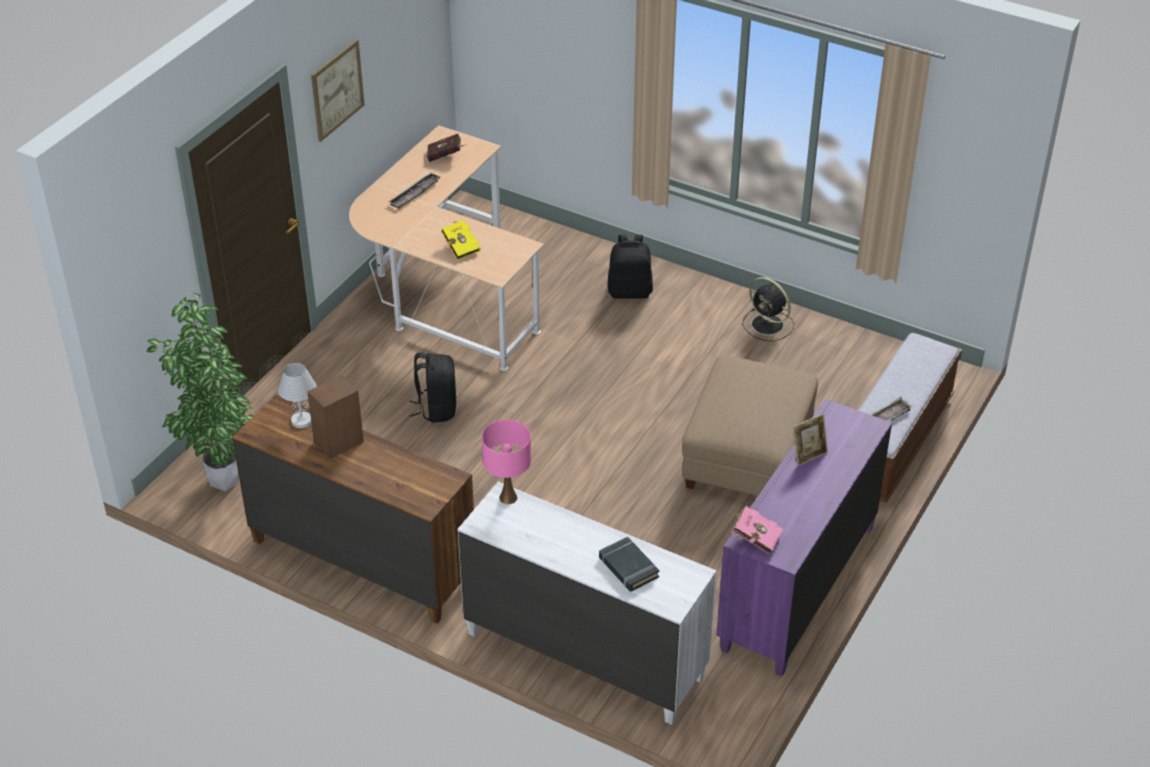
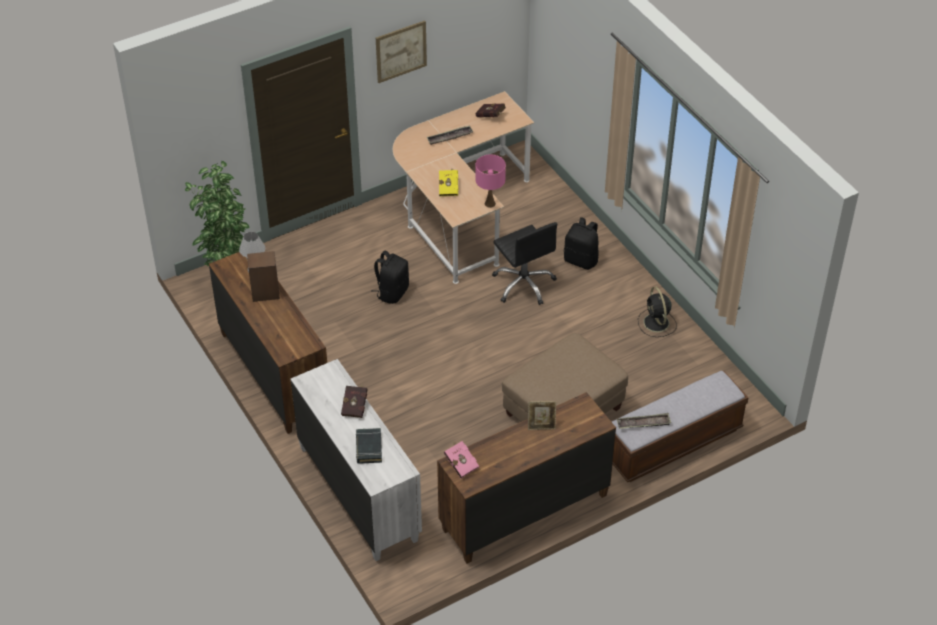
camera: 30 degrees right, 5 degrees up
(508, 498) = (334, 372): pink table lamp -> pink table lamp (489, 203)
(569, 526) = (355, 406): none -> red book
(586, 340) = (524, 284): none -> black office chair
(797, 587) = (523, 512): purple dresser -> brown dresser

